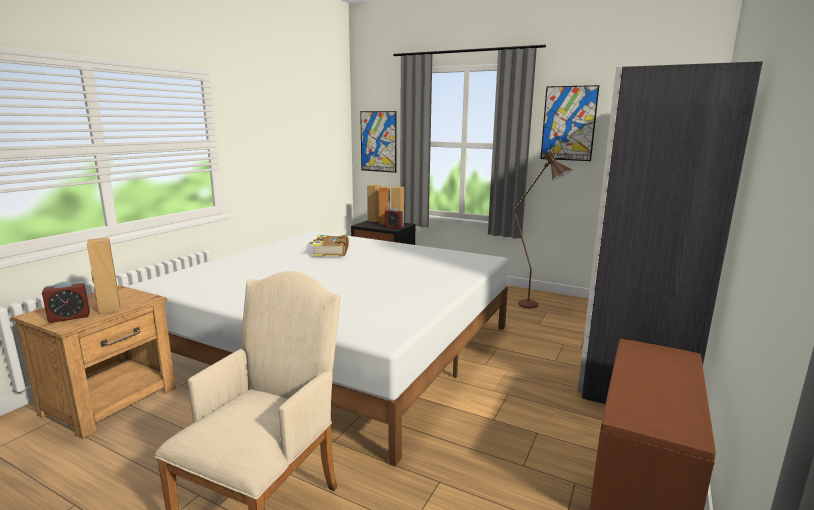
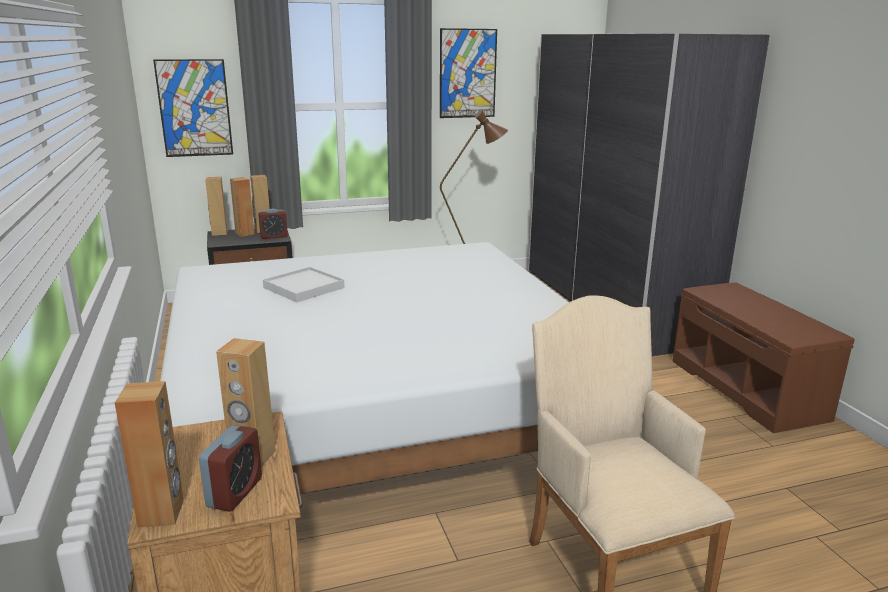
camera: 45 degrees left, 5 degrees up
(41, 313) = (162, 513): none -> brown speaker
(330, 252) = (304, 288): book -> white tray

